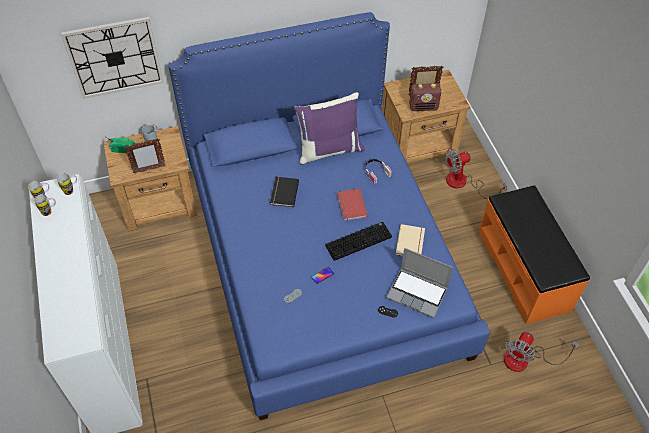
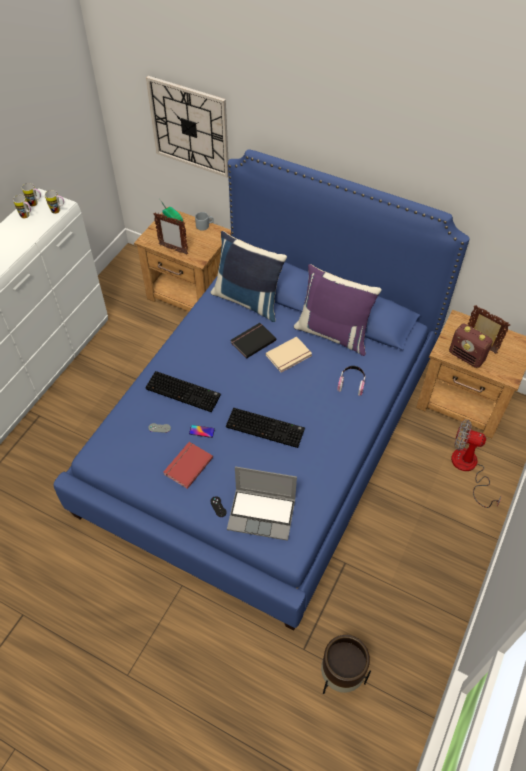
camera: 45 degrees right, 0 degrees up
(247, 167) = (248, 300): none -> blue pillow
(279, 260) = (184, 391): none -> keyboard
(351, 206) = (295, 393): red book -> red book (187, 465)
(411, 242) = (310, 466): beige book -> beige book (289, 356)
(418, 293) = (262, 514): laptop -> laptop turned 60 degrees counterclockwise
(524, 270) = (437, 596): orange bench -> none
(525, 359) = (341, 676): fan -> brown planter

